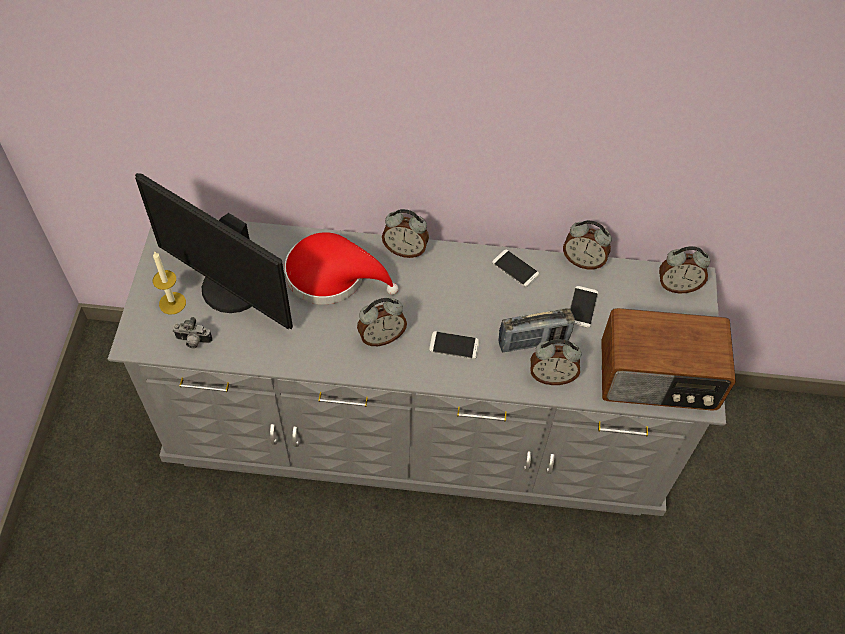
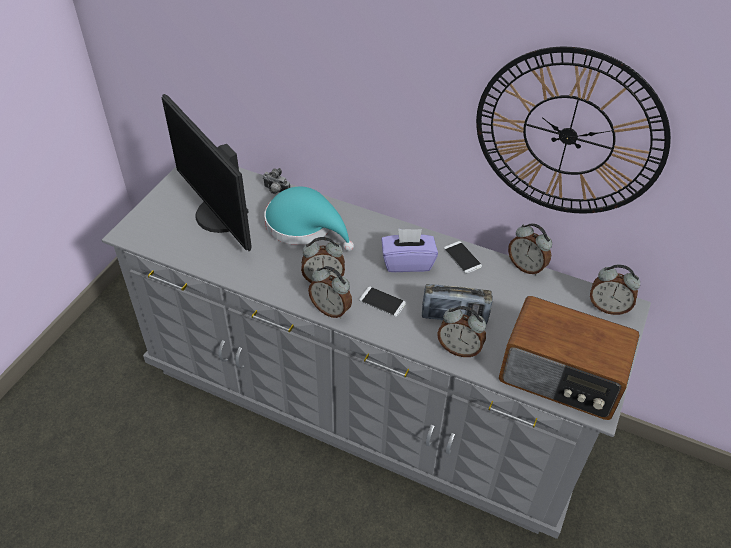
camera: 20 degrees right, 10 degrees down
(172, 303) = (170, 214): candle -> none
(193, 342) = (171, 244): camera -> camera (275, 191)
(332, 275) = (305, 225): red hat -> turquoise hat
(405, 250) = (373, 222): alarm clock -> alarm clock (331, 309)
(461, 290) = (407, 262): none -> purple tissue box
(582, 307) = (511, 302): phone -> none
(620, 133) = (568, 135): none -> wall clock

